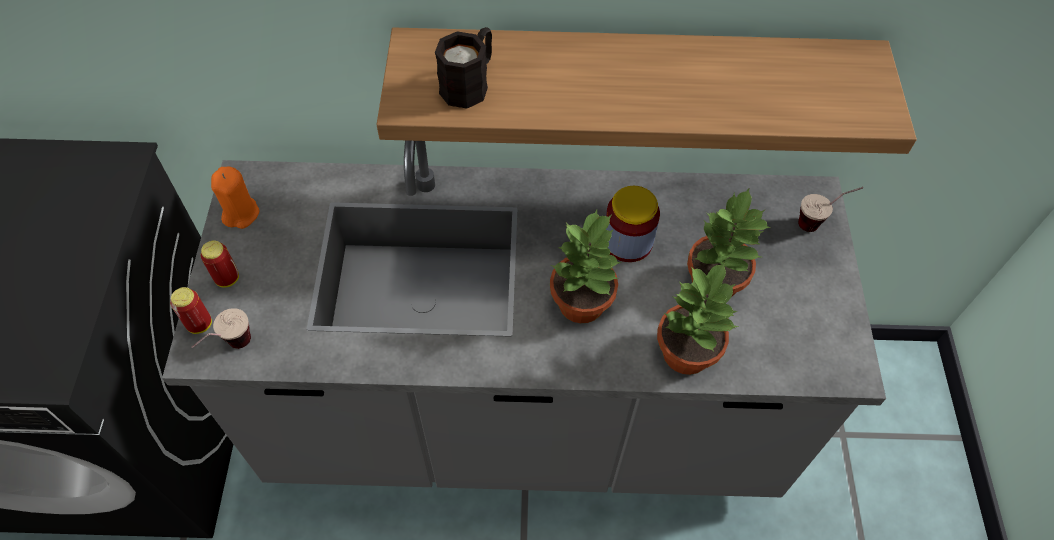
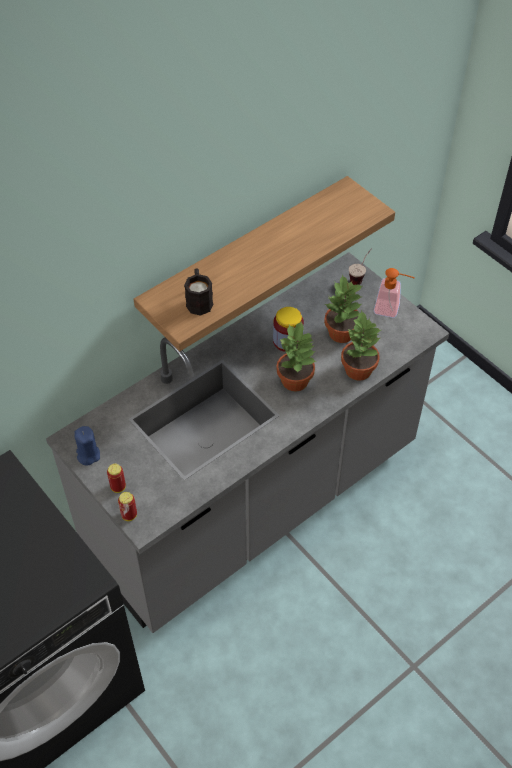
camera: 40 degrees left, 5 degrees down
(230, 349) = (157, 514): cup -> none
(241, 213) = (88, 455): orange candle -> blue candle
(824, 300) = (391, 310): none -> soap dispenser

